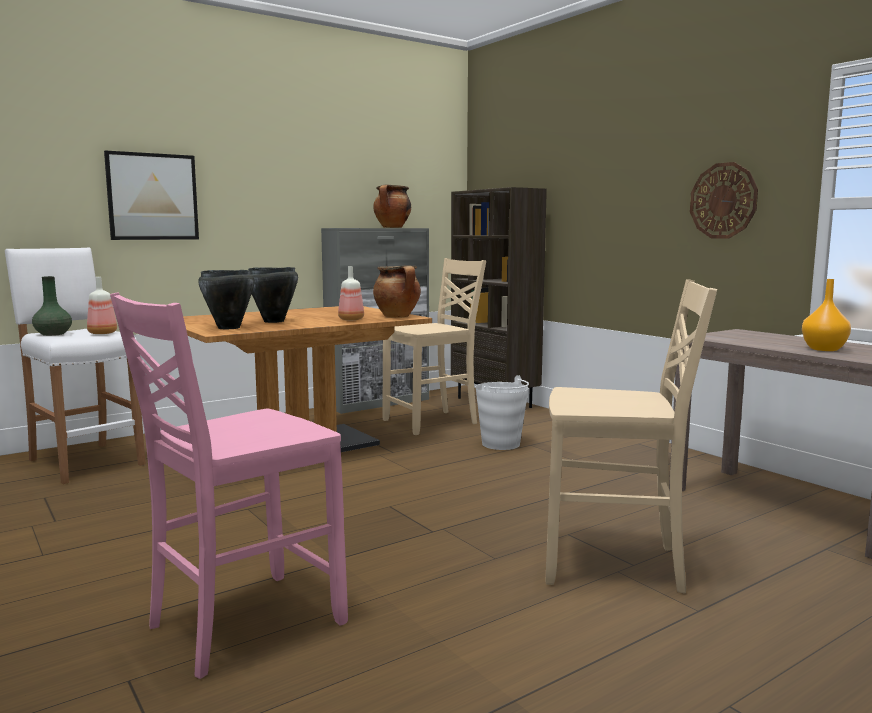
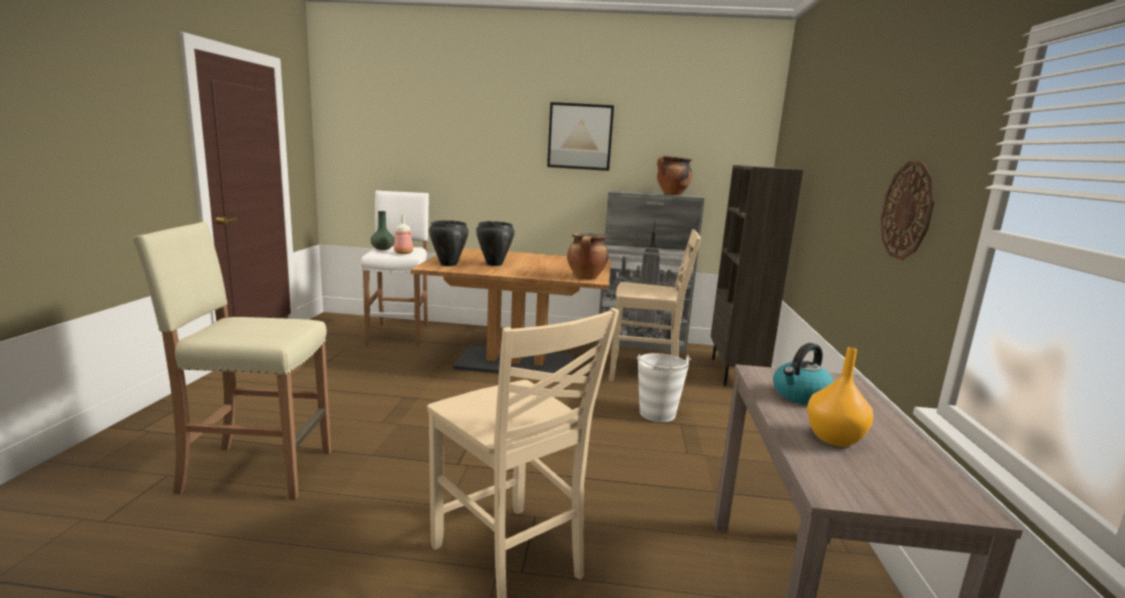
camera: 40 degrees right, 5 degrees up
(152, 197) = (478, 159): picture -> picture (580, 136)
(242, 624) = (256, 471): pink chair -> beige stool
(350, 319) = (544, 273): bottle -> none
(752, 340) = (800, 395): none -> kettle

